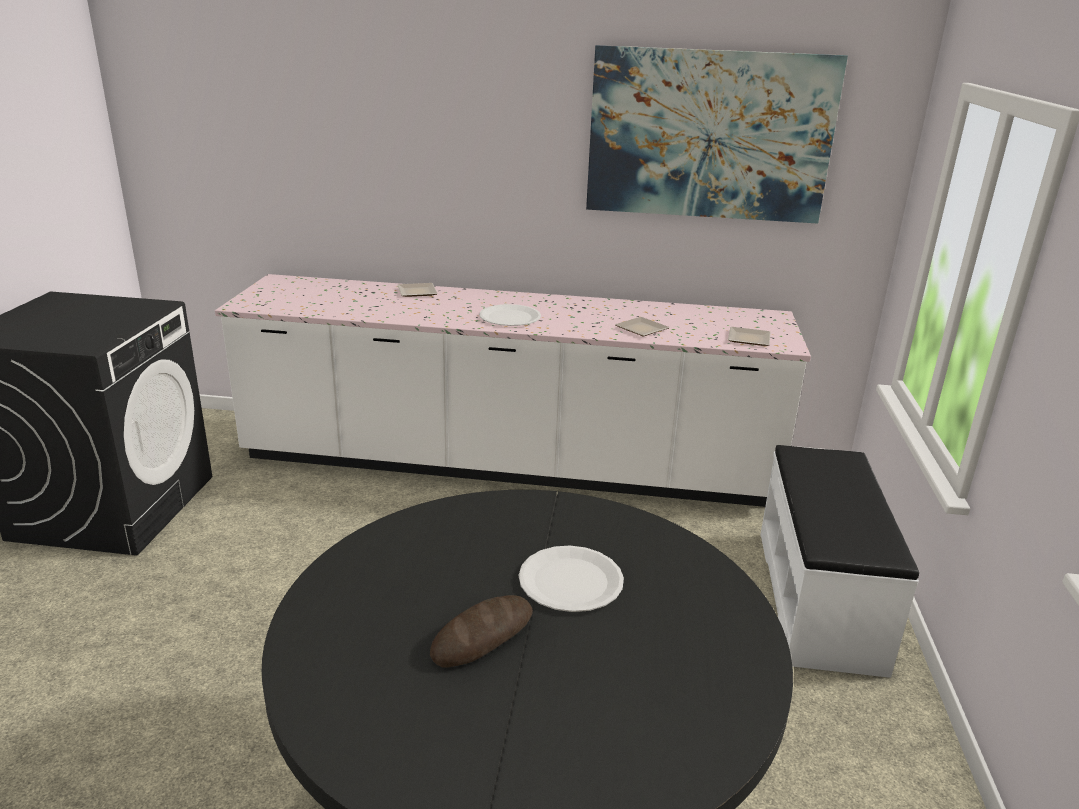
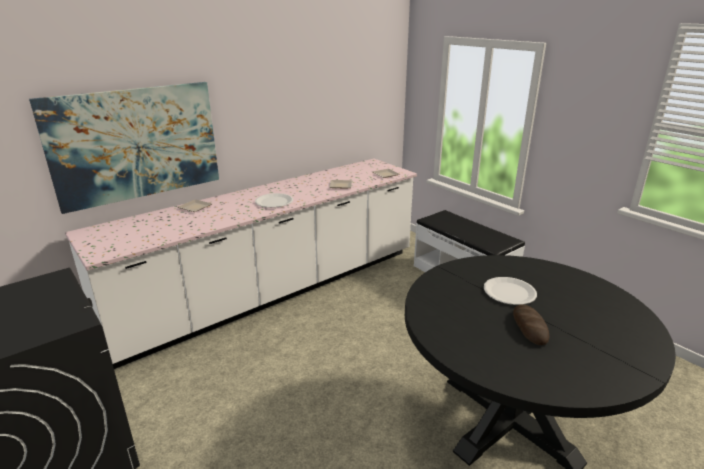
camera: 45 degrees left, 0 degrees up
(709, 135) = (328, 76): picture -> picture (136, 144)

